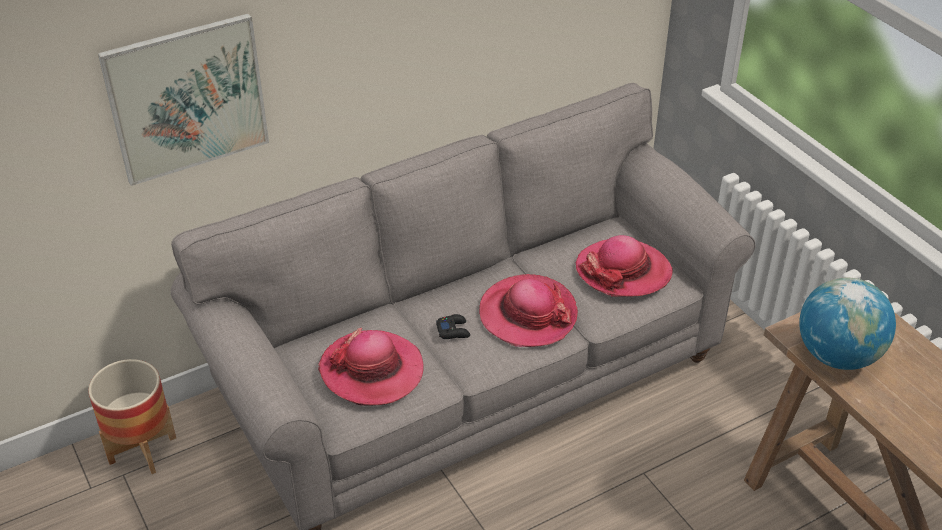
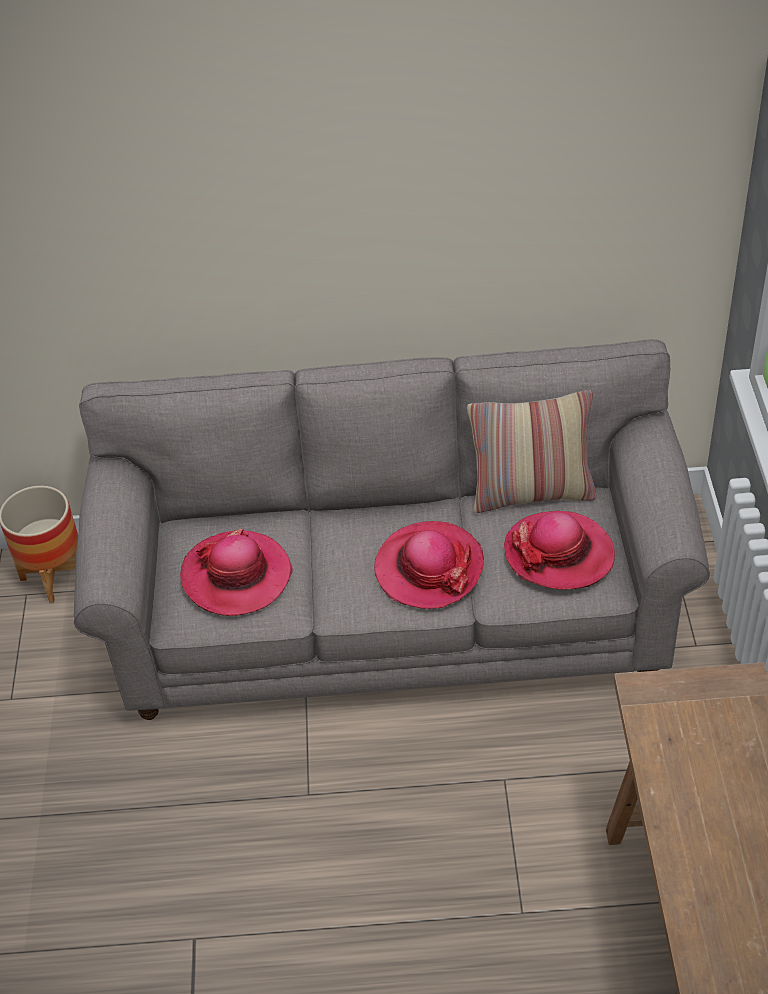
camera: 30 degrees right, 5 degrees up
(187, 98) = (113, 254): picture -> none
(453, 330) = (343, 560): black game controller -> none
(569, 235) = (531, 493): none -> pillow
(837, 356) = (668, 734): globe -> none

